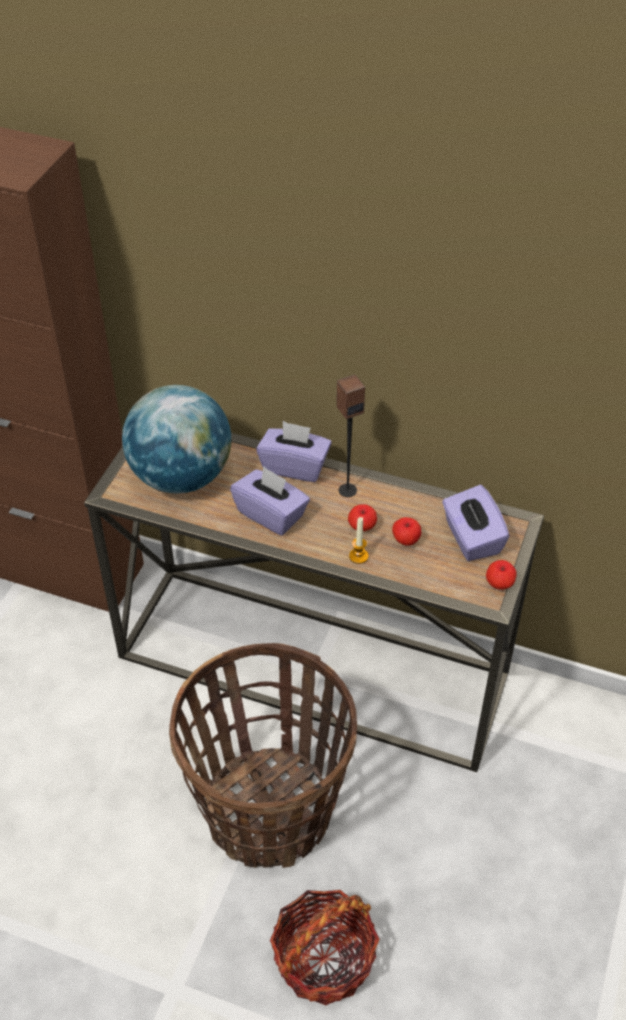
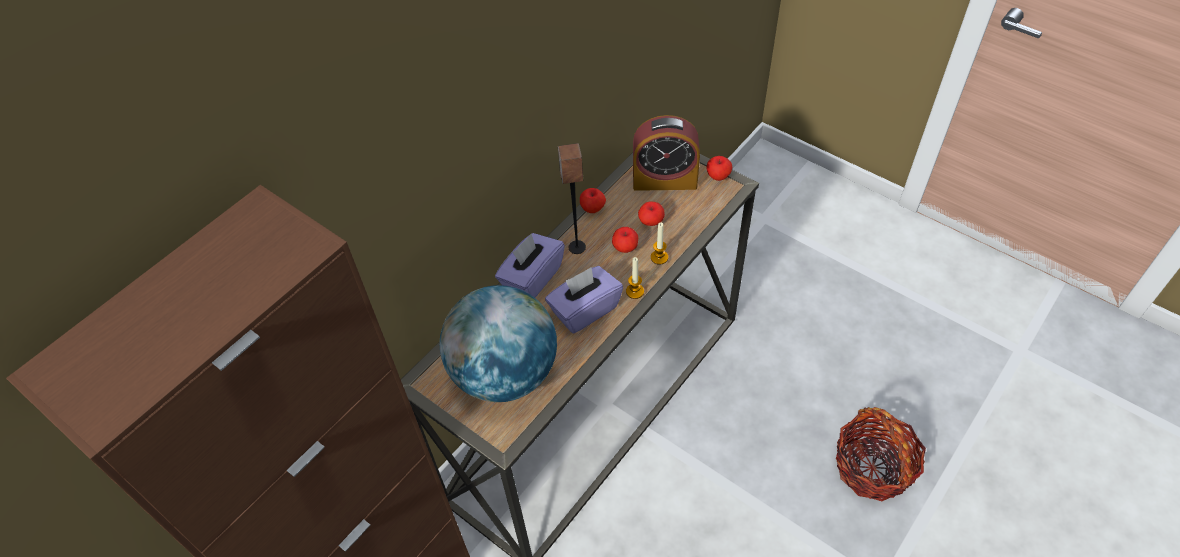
camera: 70 degrees left, 5 degrees up
(269, 810) = (733, 475): basket -> none
(306, 546) = (635, 291): none -> candle
(403, 489) = (592, 208): none -> apple
(471, 538) = (664, 180): purple tissue box -> alarm clock

